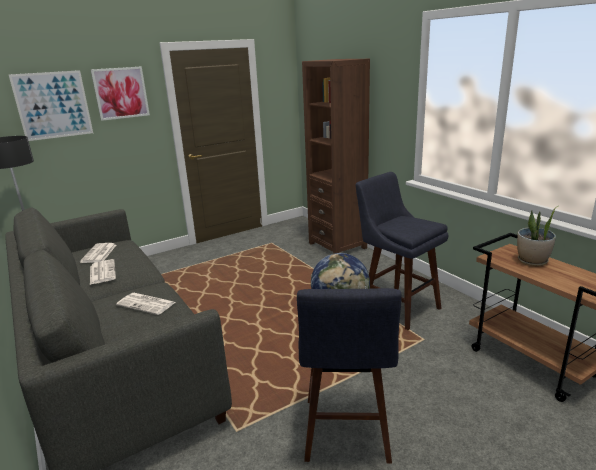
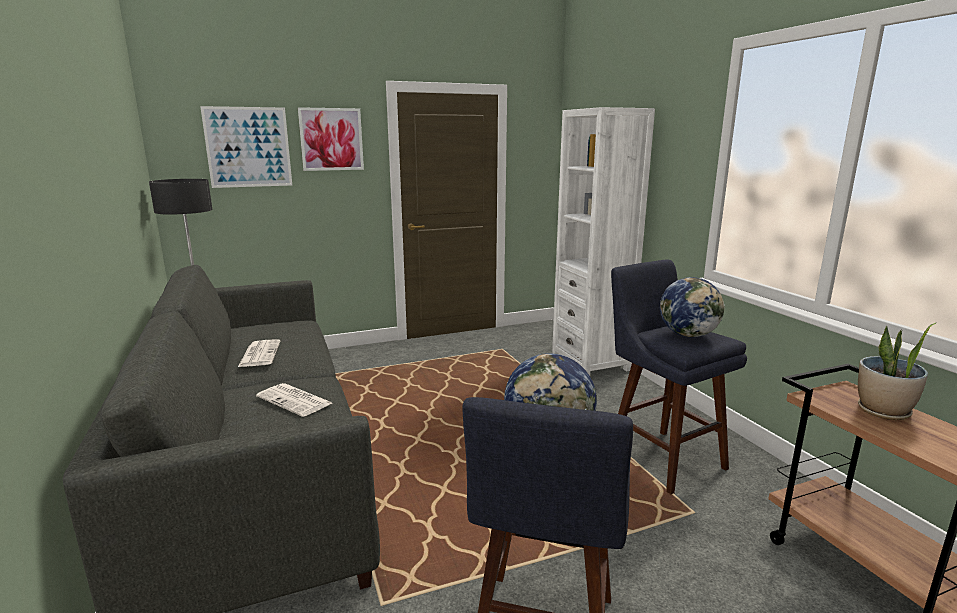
camera: 10 degrees right, 5 degrees down
(99, 254) = (266, 332): newspaper -> none
(337, 245) = (590, 362): brown bookcase -> white bookcase
(410, 223) = (688, 335): none -> globe

